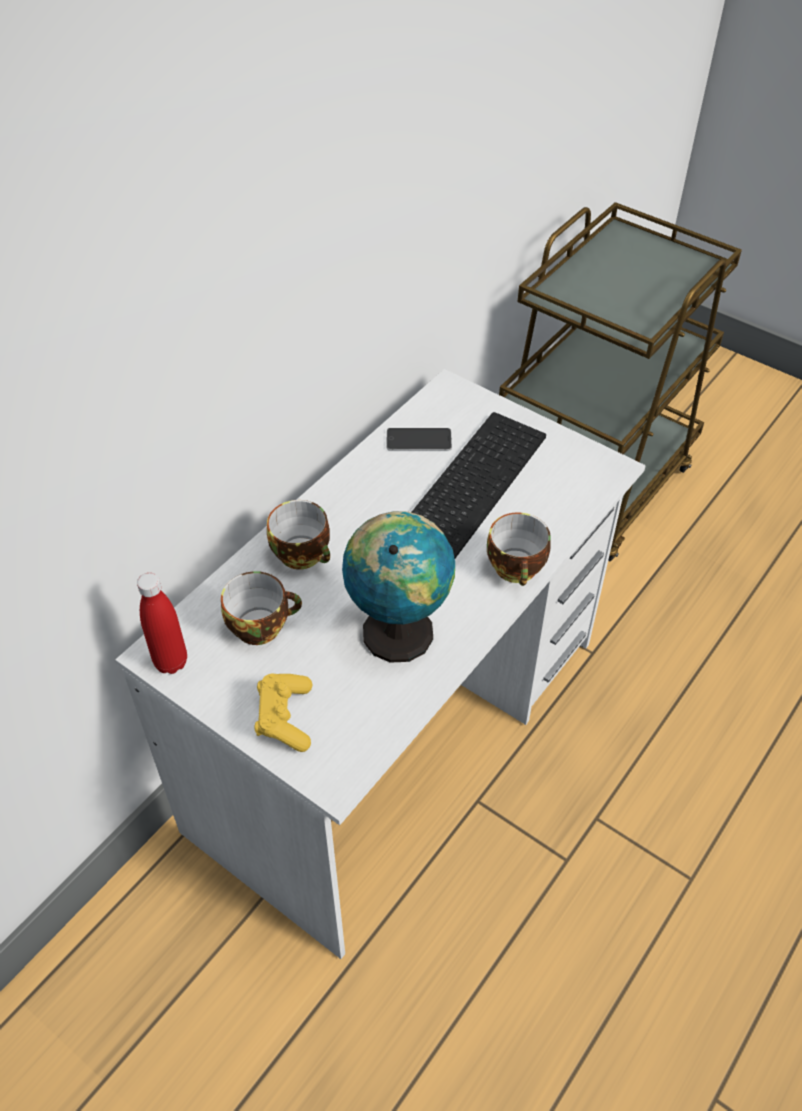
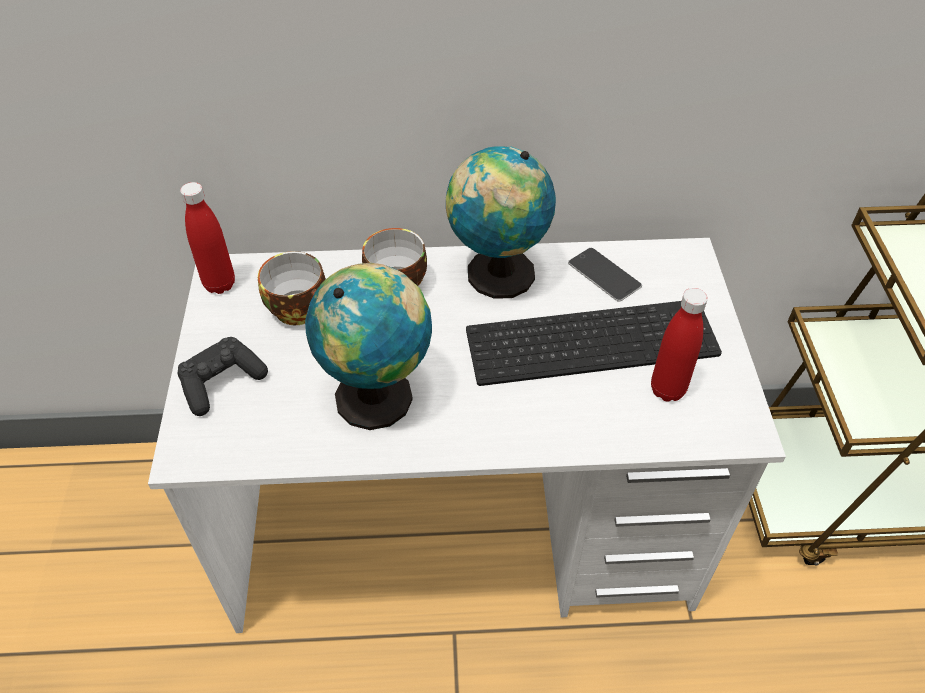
camera: 50 degrees right, 0 degrees up
(285, 718) = (222, 383): yellow game controller -> black game controller
(355, 494) = (496, 276): none -> globe
(518, 569) = (533, 436): cup -> none
(547, 479) = (667, 390): none -> red bottle

